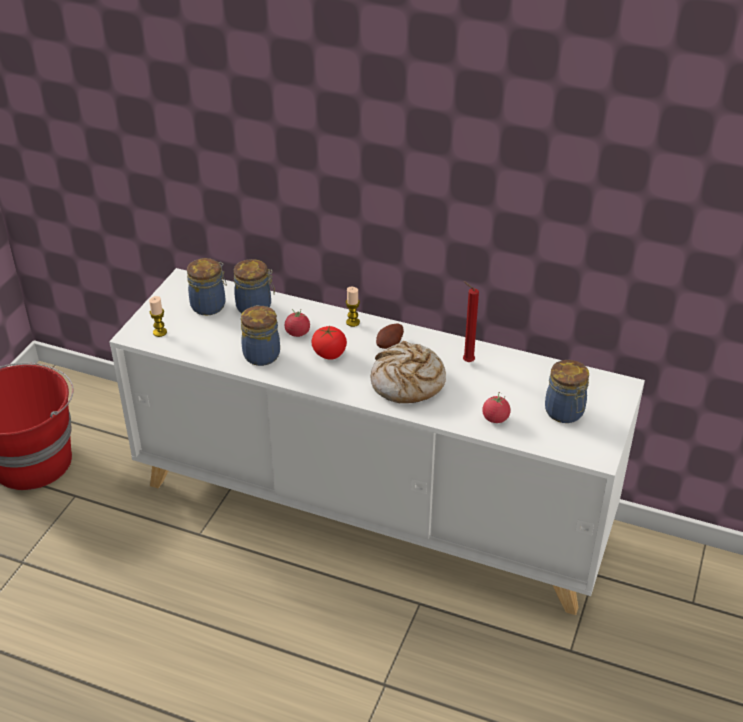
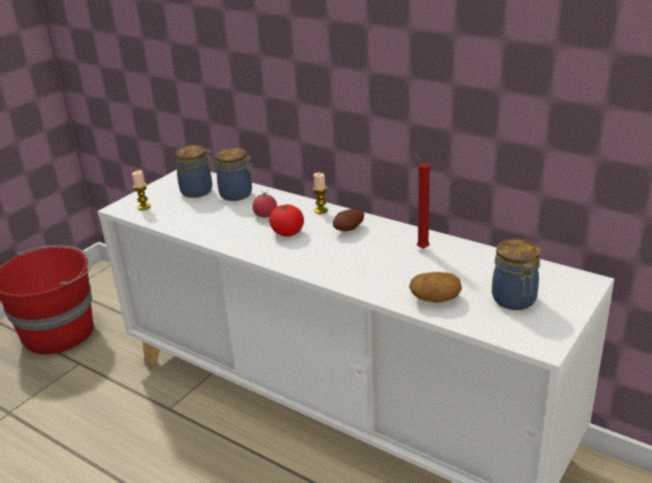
camera: 15 degrees right, 10 degrees down
(261, 354) = (224, 228): jar -> none
(407, 382) = (353, 261): bread -> none
(495, 418) = (435, 299): tomato -> potato

